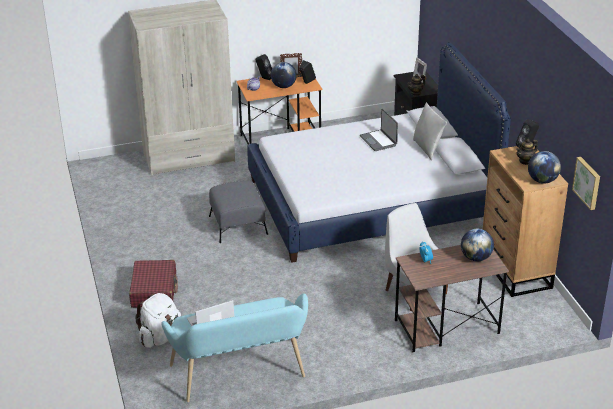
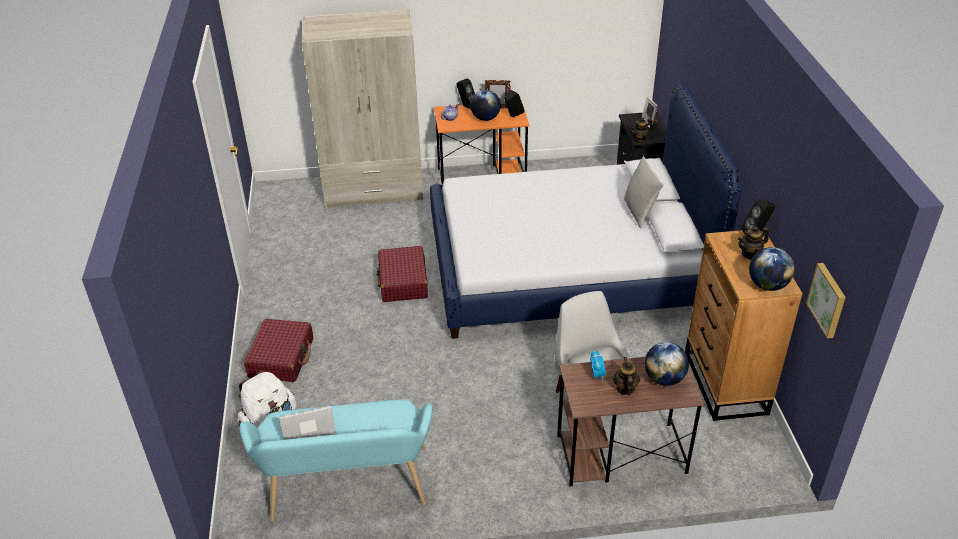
camera: 10 degrees right, 5 degrees up
(238, 225) = (403, 282): grey ottoman -> red suitcase
(379, 141) = (582, 197): laptop -> none
(448, 267) = (625, 388): none -> teapot

